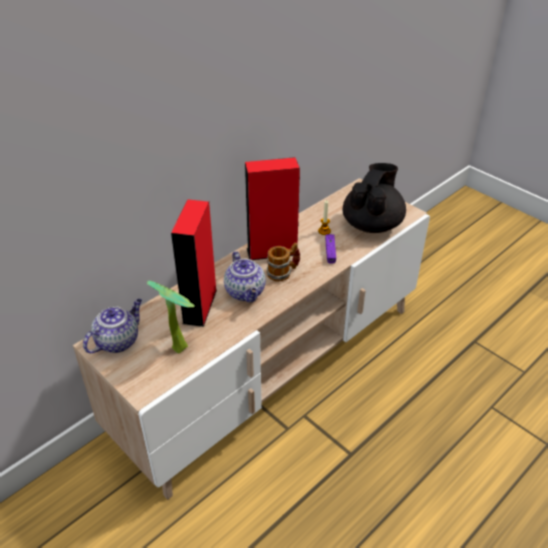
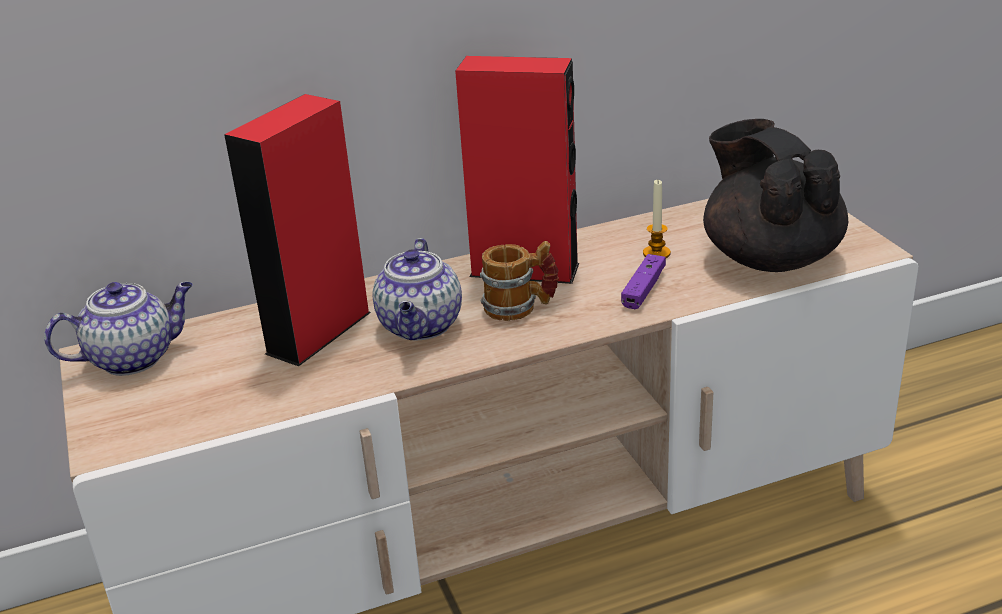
camera: 25 degrees right, 10 degrees down
(180, 345) = (231, 387): potted plant -> none
(372, 224) = (770, 257): black teapot -> black teapot turned 75 degrees counterclockwise

